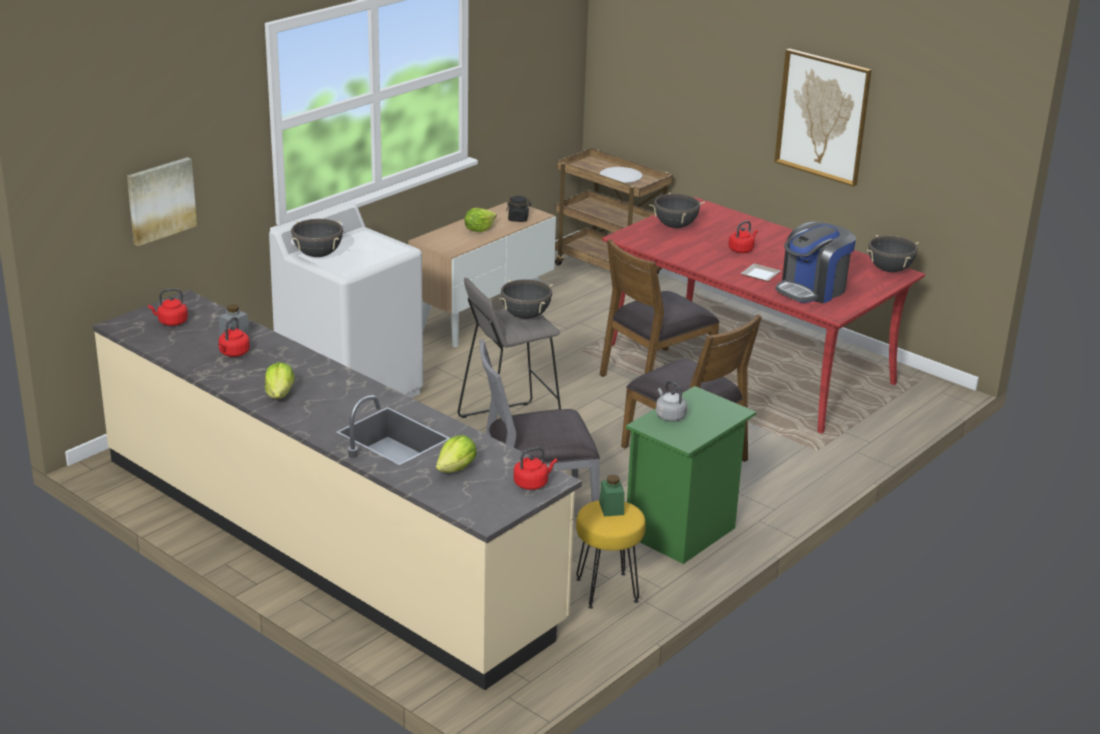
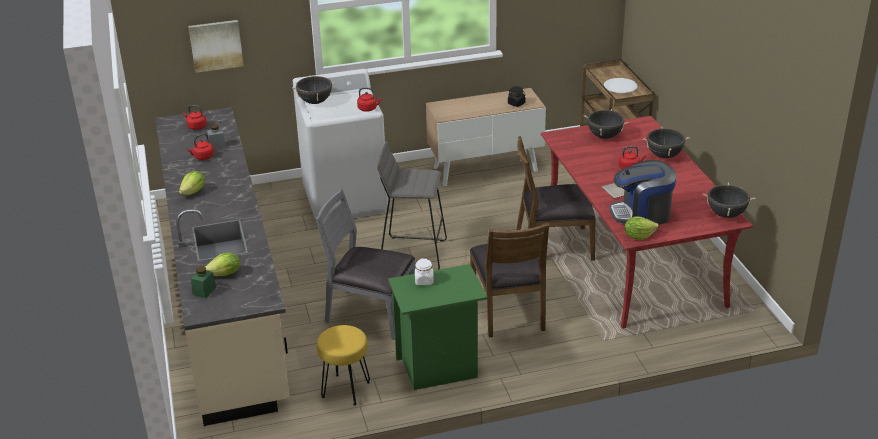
camera: 35 degrees right, 5 degrees up
(479, 230) = (480, 106): lettuce -> lettuce (638, 236)
(525, 316) = (423, 178): black cooking pot -> black cooking pot (664, 155)
(532, 483) = (254, 300): red kettle -> red kettle (368, 109)
(611, 508) = (347, 334): green jar -> green jar (204, 291)
(669, 416) = (424, 281): grey kettle -> white jar
(822, 116) = (729, 74): picture -> none

